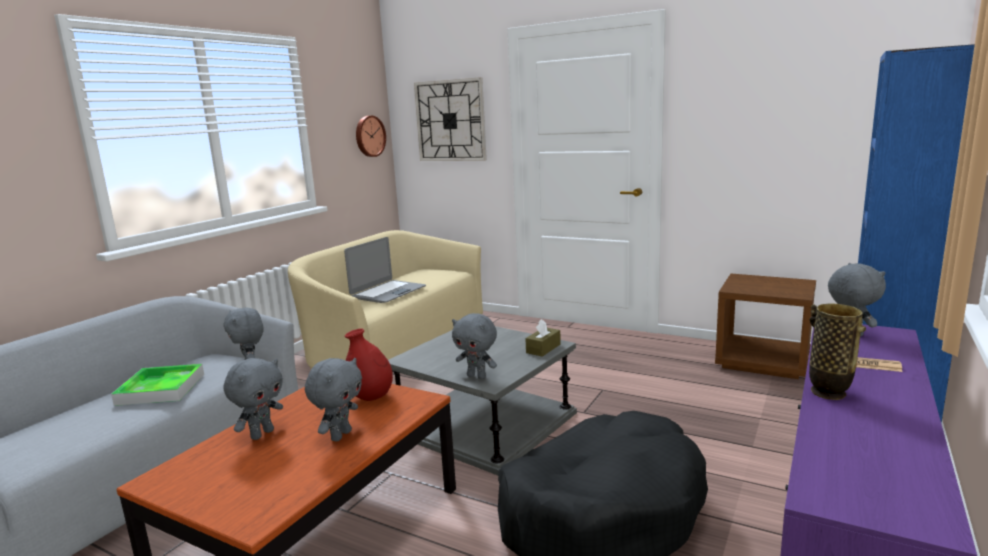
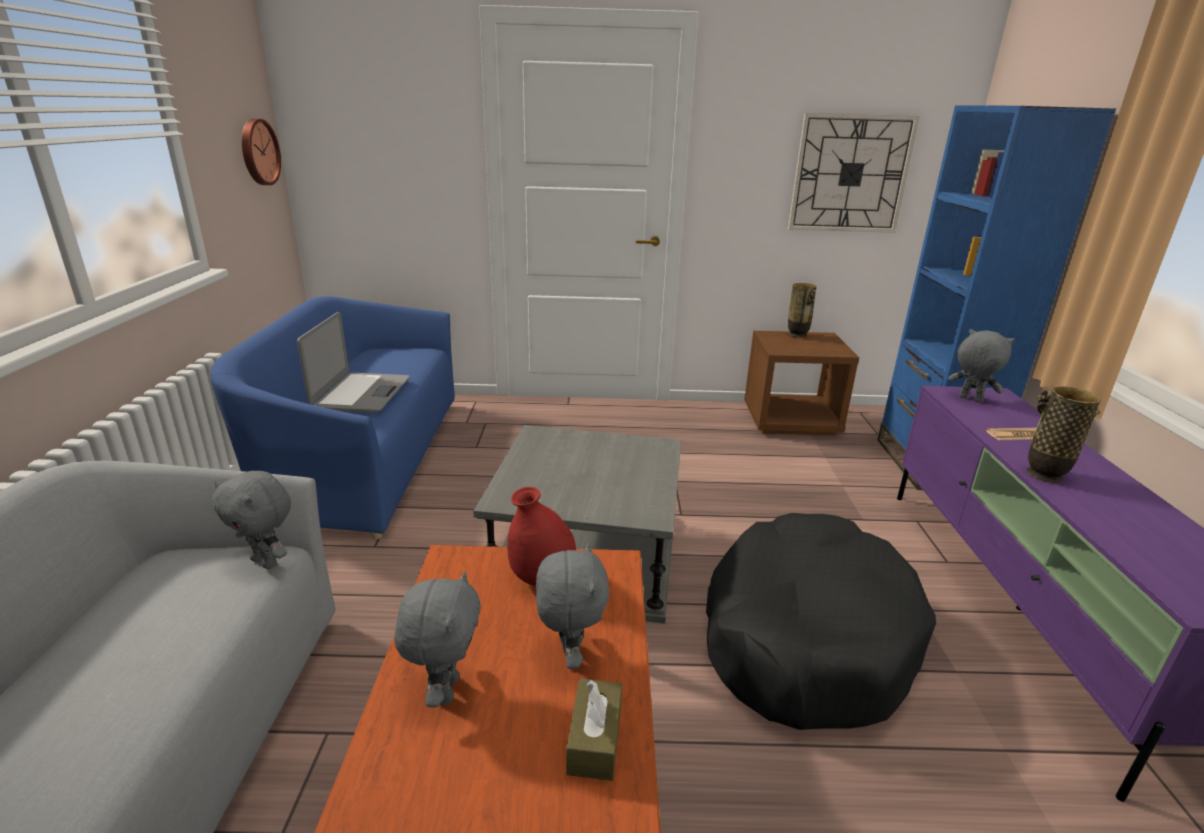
camera: 30 degrees left, 10 degrees up
(161, 389) = (133, 649): tray -> none
(394, 343) = (362, 459): beige sofa -> blue sofa
(450, 121) = (388, 135): wall clock -> wall clock (850, 174)
(477, 376) = (624, 509): grey plush toy -> none
(543, 348) = (656, 453): brown tissue box -> brown tissue box (595, 740)
(770, 279) = (797, 335): none -> vase

